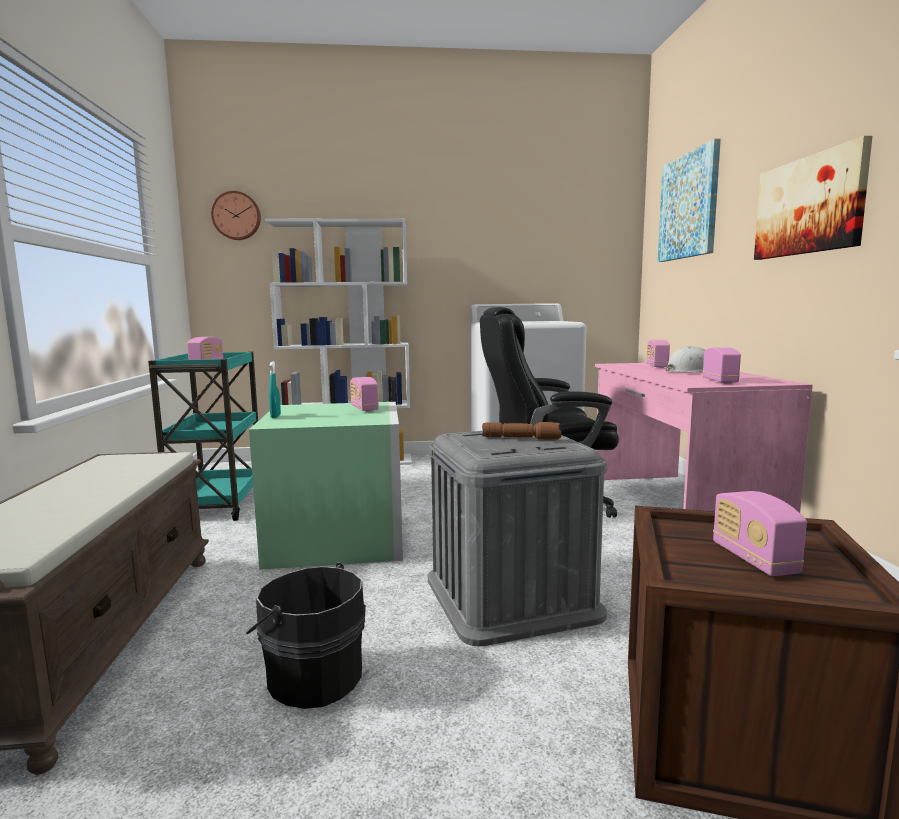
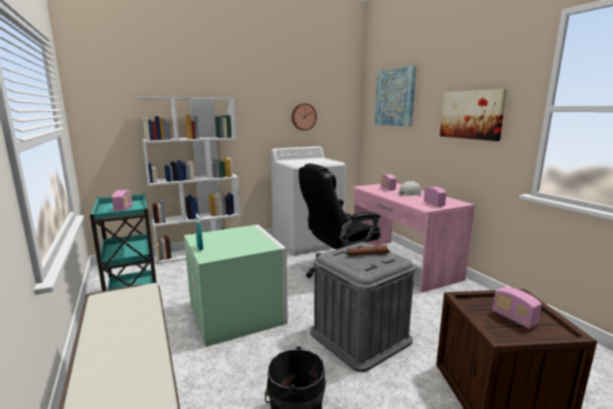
camera: 20 degrees left, 5 degrees up
(236, 216) = (108, 91): wall clock -> wall clock (303, 117)
(364, 408) = (248, 234): radio -> none

